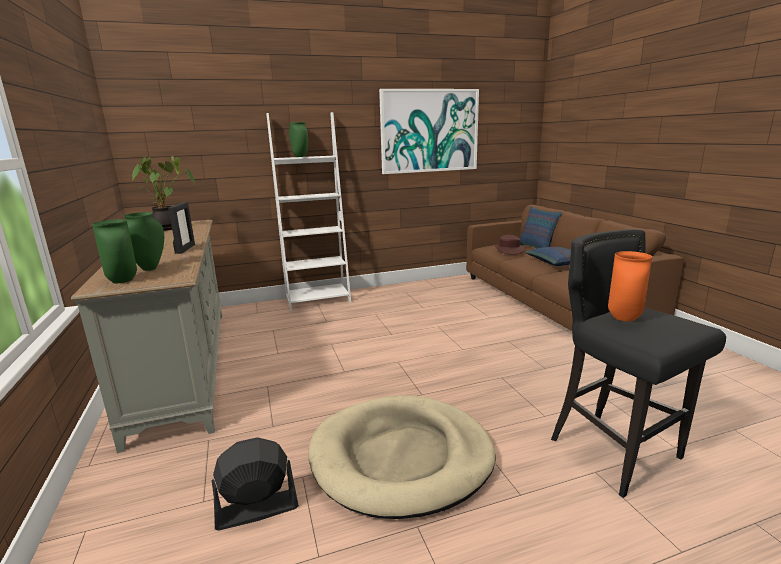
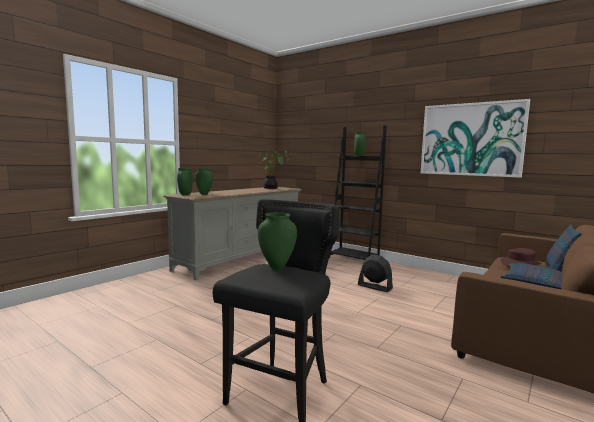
camera: 55 degrees right, 10 degrees down
(185, 249) = (239, 193): picture frame -> none
(256, 509) = (150, 303): black fan -> black fan (374, 287)
(318, 300) = (353, 259): white bookcase -> black bookcase
(401, 458) = (209, 322): beige dog bed -> none
(622, 318) = (277, 267): orange vase -> green vase

